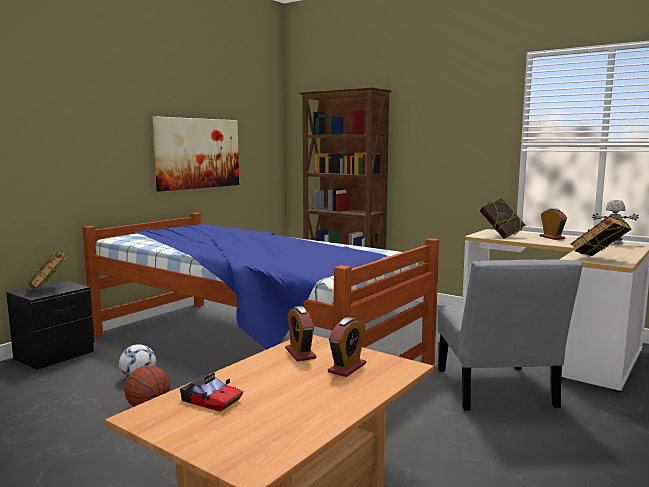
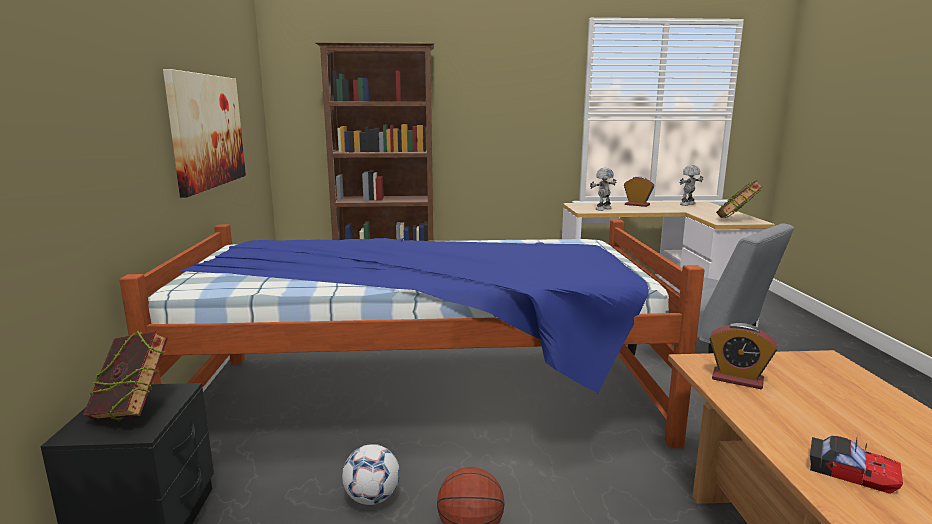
camera: 40 degrees left, 5 degrees up
(211, 400) = (851, 472): toy car -> toy car turned 45 degrees clockwise
(347, 368) = (807, 379): alarm clock -> none
(501, 236) = (602, 209): book -> toy robot

